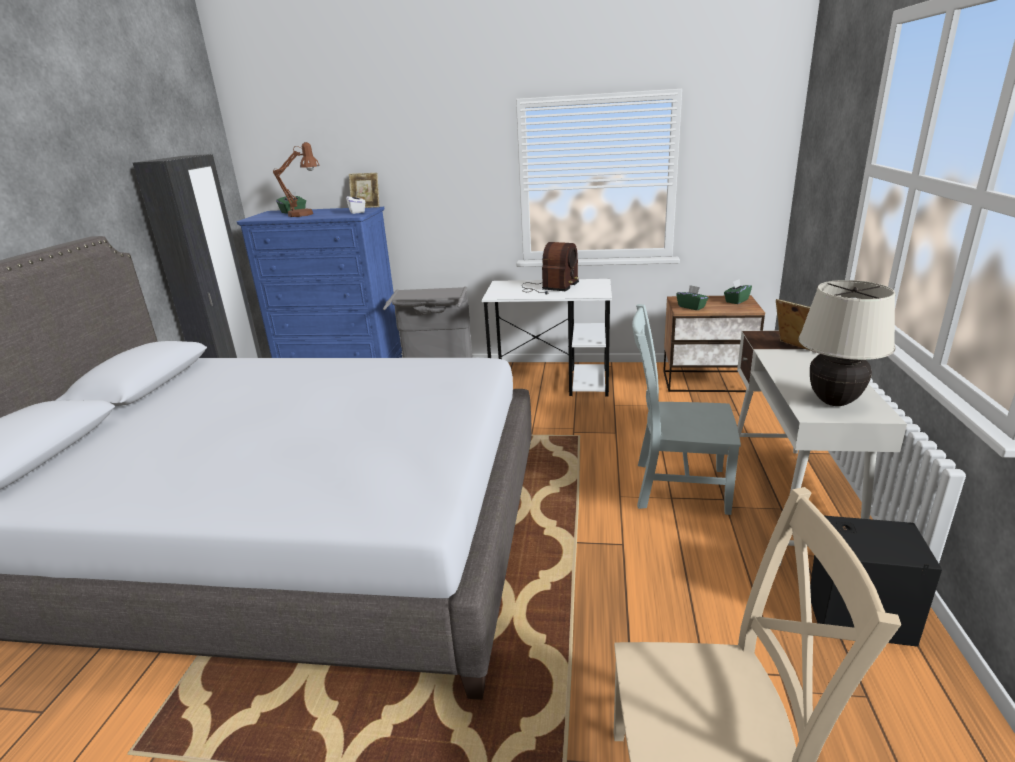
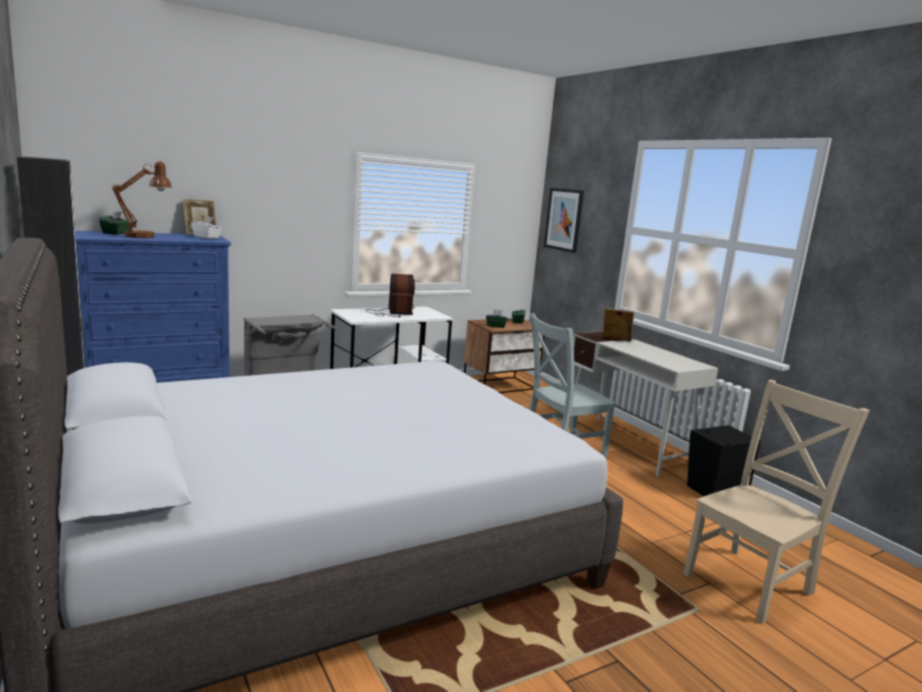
camera: 40 degrees left, 10 degrees down
(814, 154) = (564, 219): none -> picture
(834, 402) = (676, 362): beige table lamp -> none

